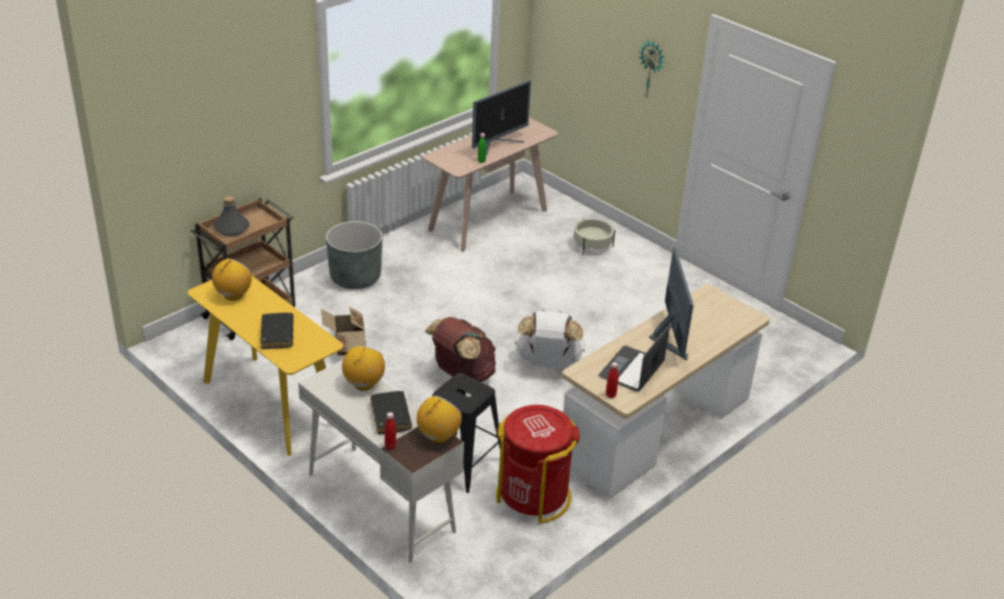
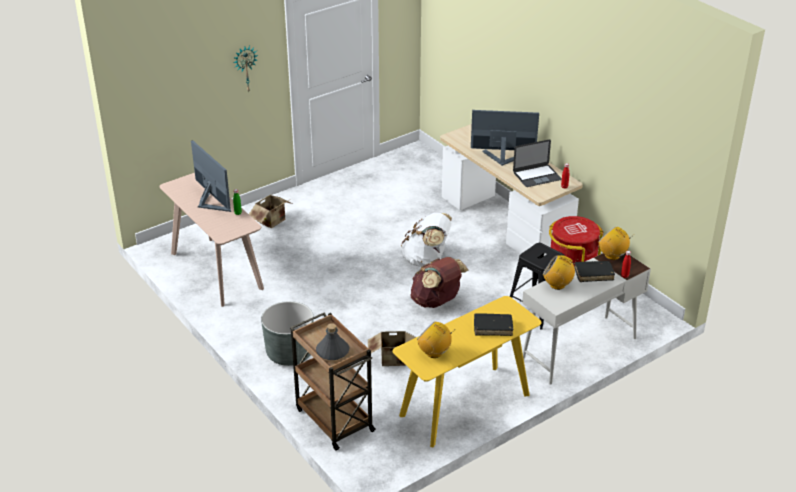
camera: 80 degrees left, 0 degrees up
(592, 245) = (273, 221): beige planter -> cardboard box
(632, 369) = (537, 176): laptop -> laptop turned 60 degrees counterclockwise

